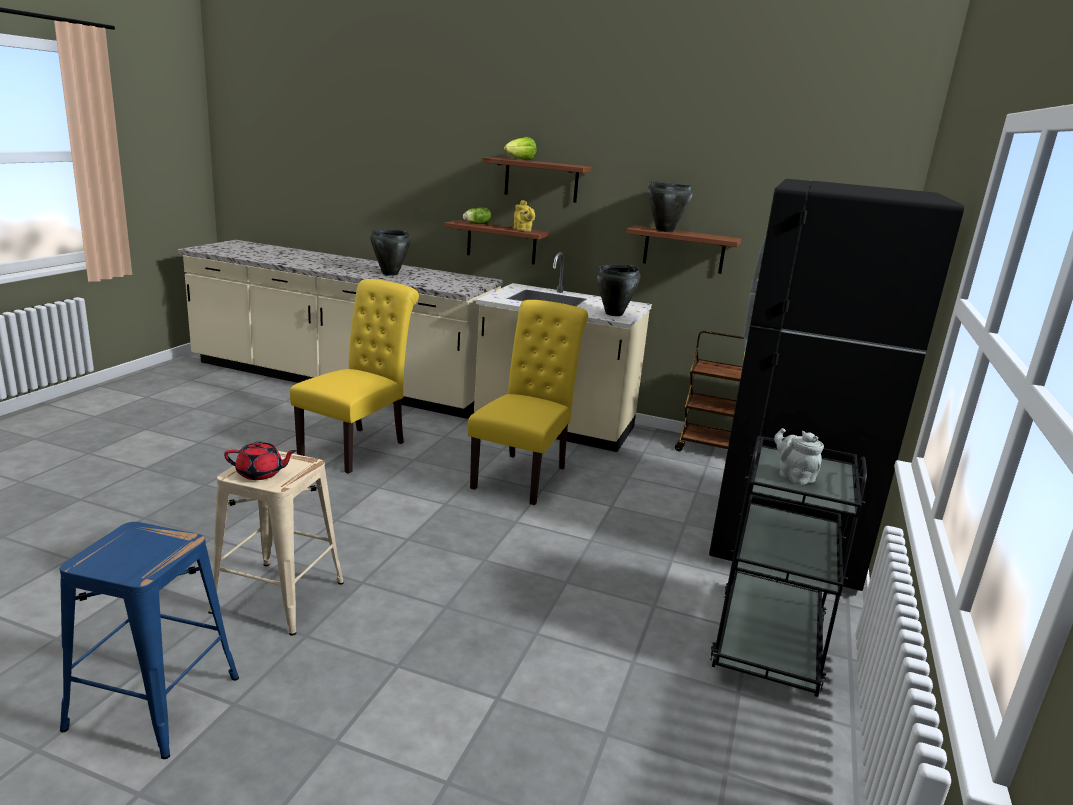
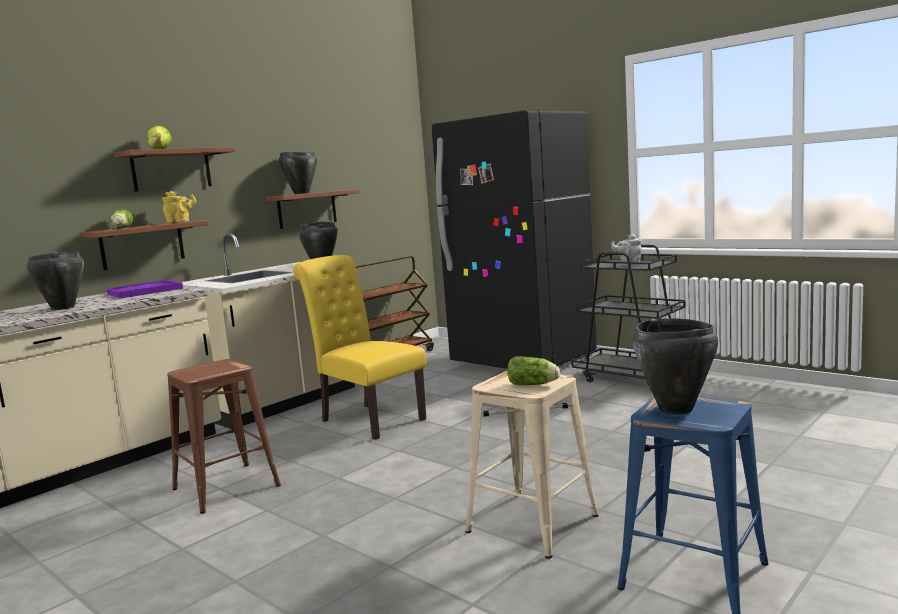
camera: 65 degrees left, 10 degrees down
(141, 543) = (675, 409): none -> black cooking pot
(260, 474) = (534, 385): red teapot -> lettuce
(358, 447) = (225, 486): yellow chair -> brown stool
(459, 281) = (145, 291): none -> purple tray

